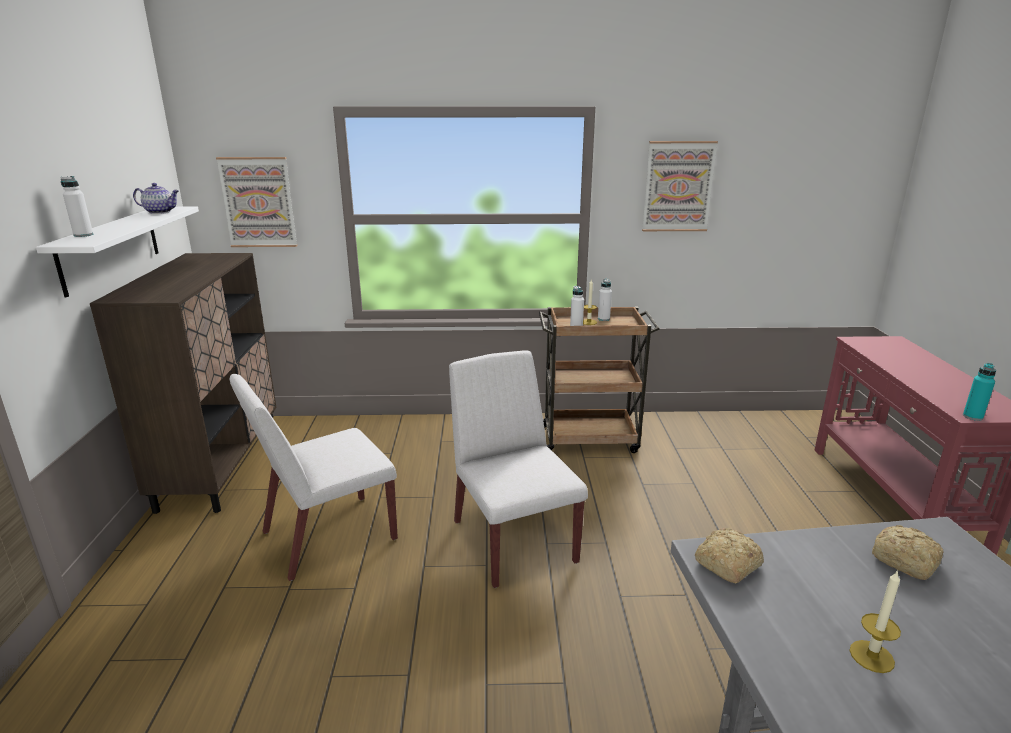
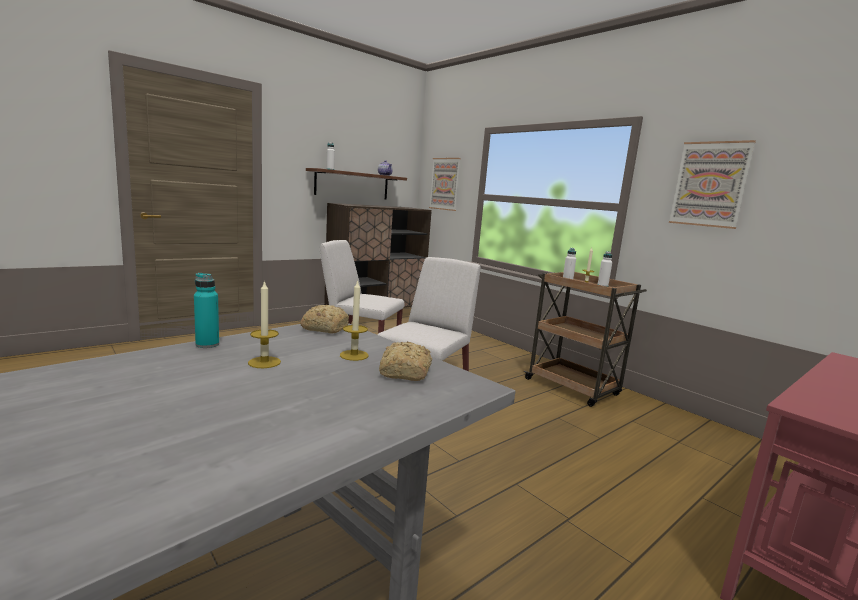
camera: 50 degrees right, 10 degrees down
(110, 248) = (352, 185): white shelf -> brown shelf
(844, 576) = (354, 355): none -> candle
(972, 416) = (804, 411): turquoise bottle -> turquoise bottle (207, 344)

